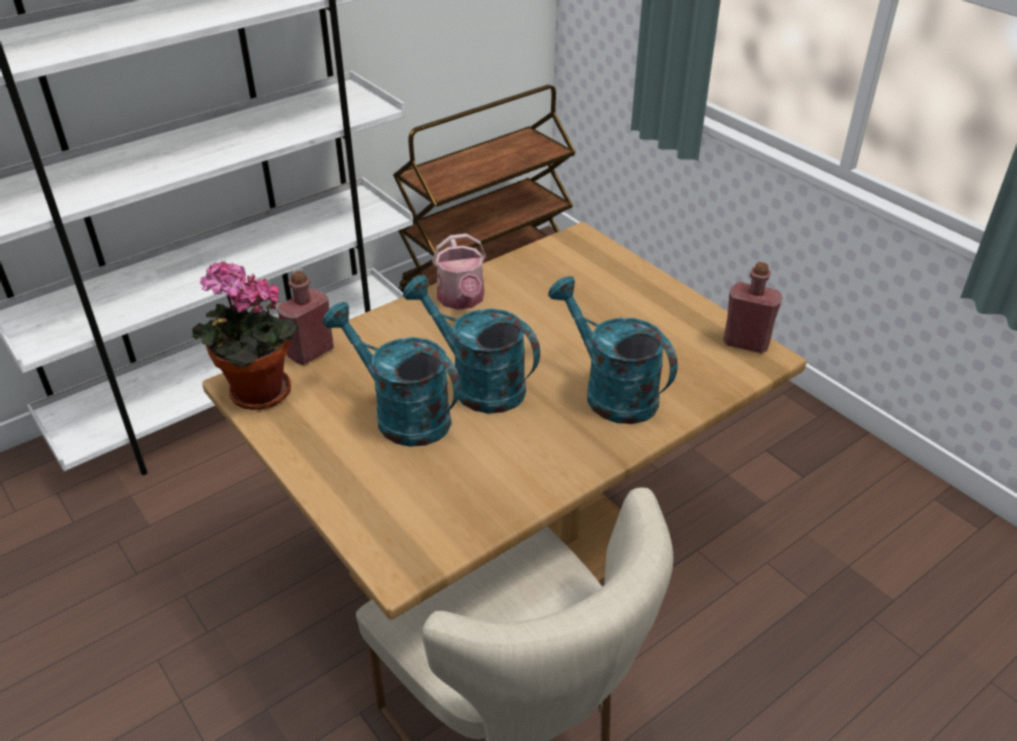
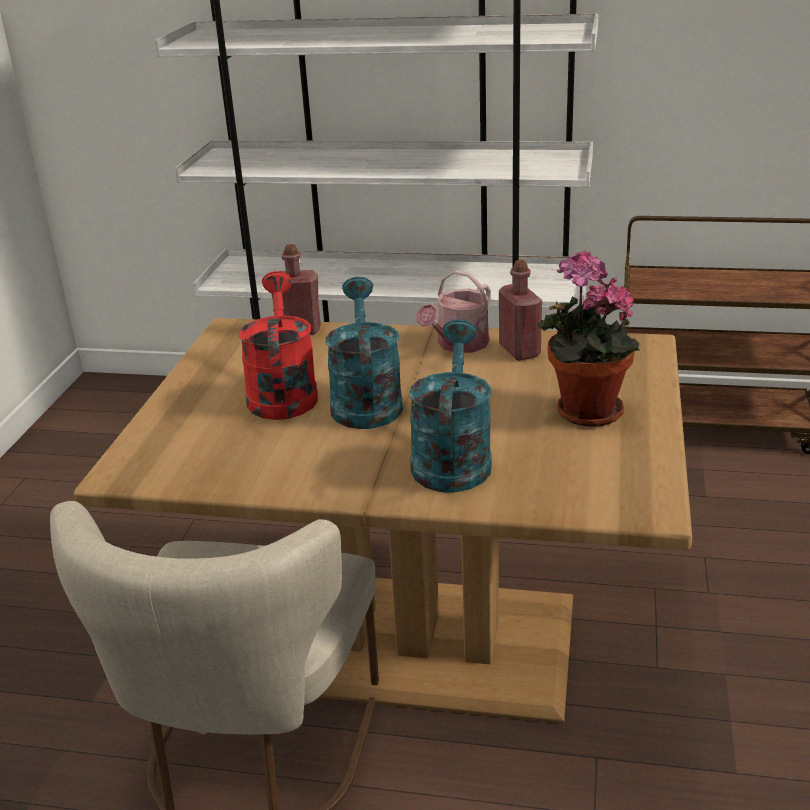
camera: 50 degrees right, 10 degrees down
(256, 395) = (225, 338): potted plant -> potted plant (583, 412)
(401, 414) = (282, 392): turquoise watering can -> red watering can
(746, 343) = (649, 489): red bottle -> red bottle (519, 351)

